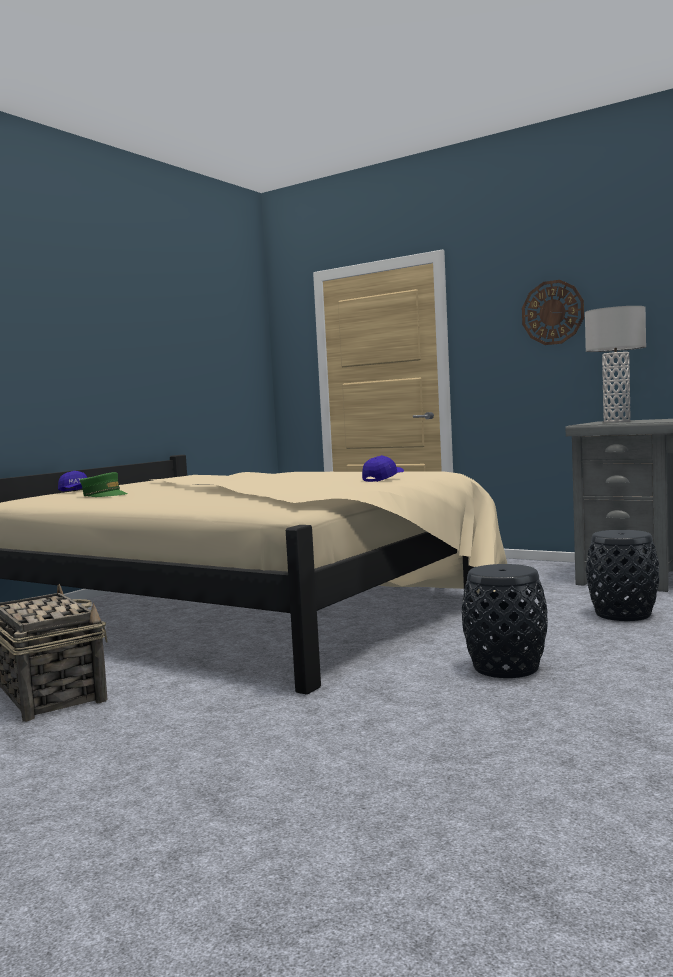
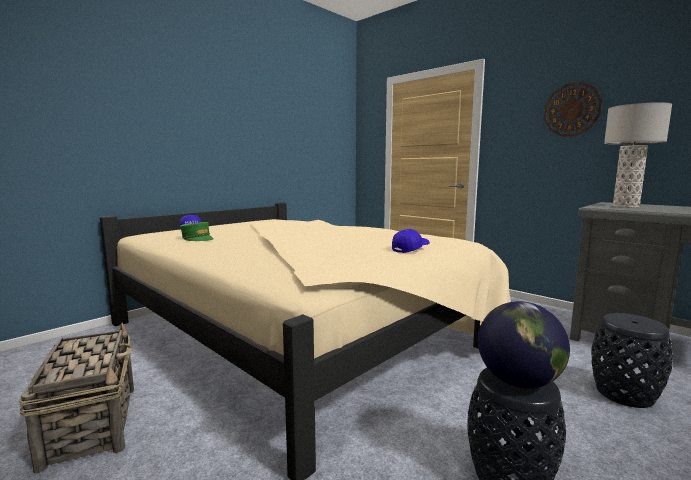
camera: 10 degrees right, 5 degrees up
(502, 570) = (518, 382): none -> globe

